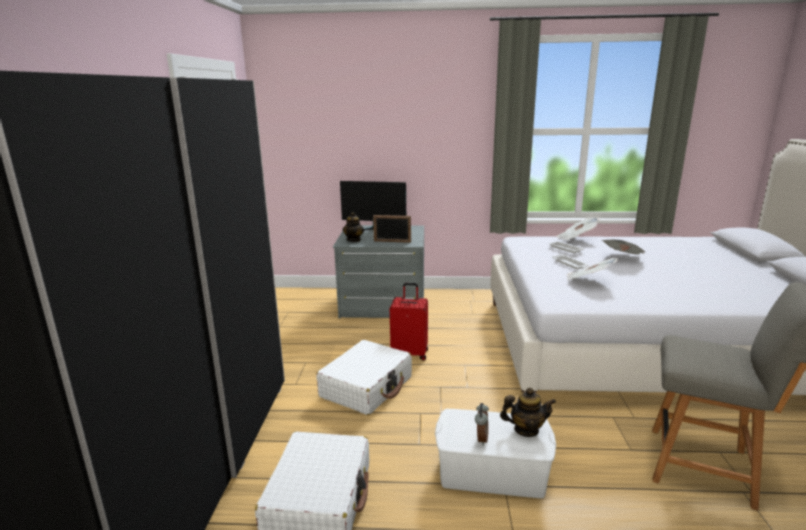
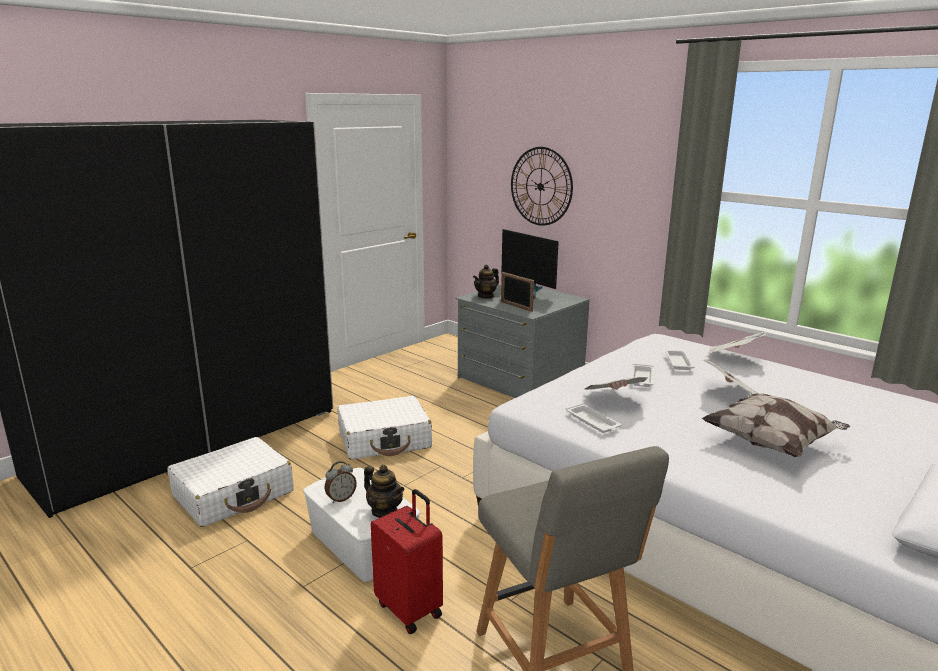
camera: 40 degrees right, 0 degrees up
(365, 140) = (541, 186): none -> wall clock
(410, 353) = (464, 429): red suitcase -> red suitcase (410, 609)
(612, 298) = (593, 422): none -> white tray
(695, 277) = (771, 443): none -> pillow

